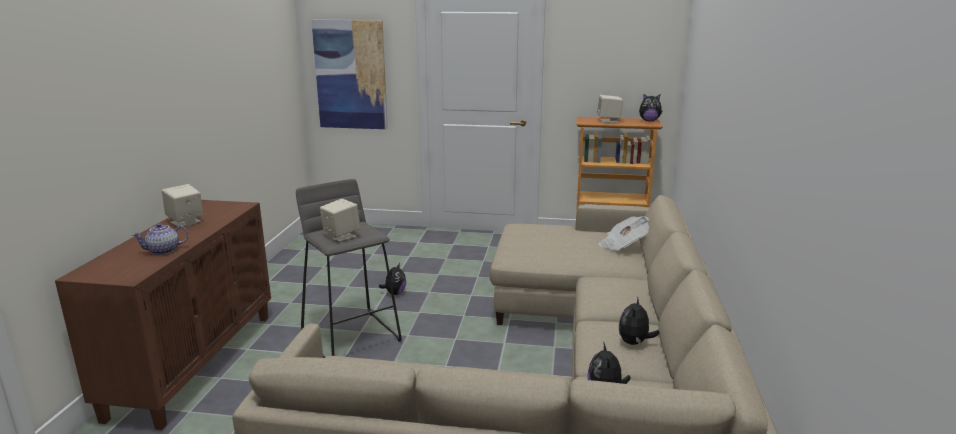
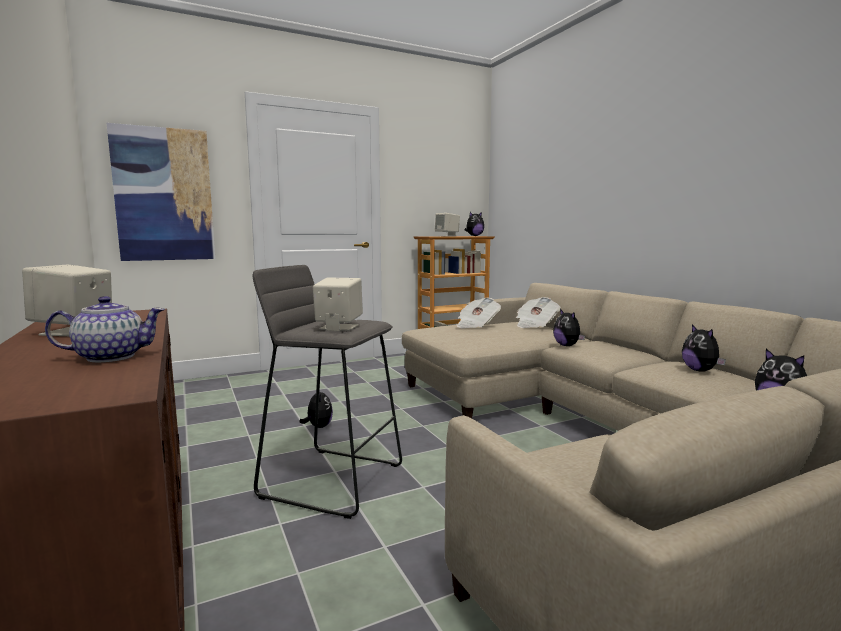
camera: 35 degrees left, 10 degrees down
(164, 251) = (110, 357): teapot -> teapot turned 135 degrees counterclockwise
(567, 233) = (476, 325): none -> newspaper
(598, 279) = (567, 345): none -> plush toy

